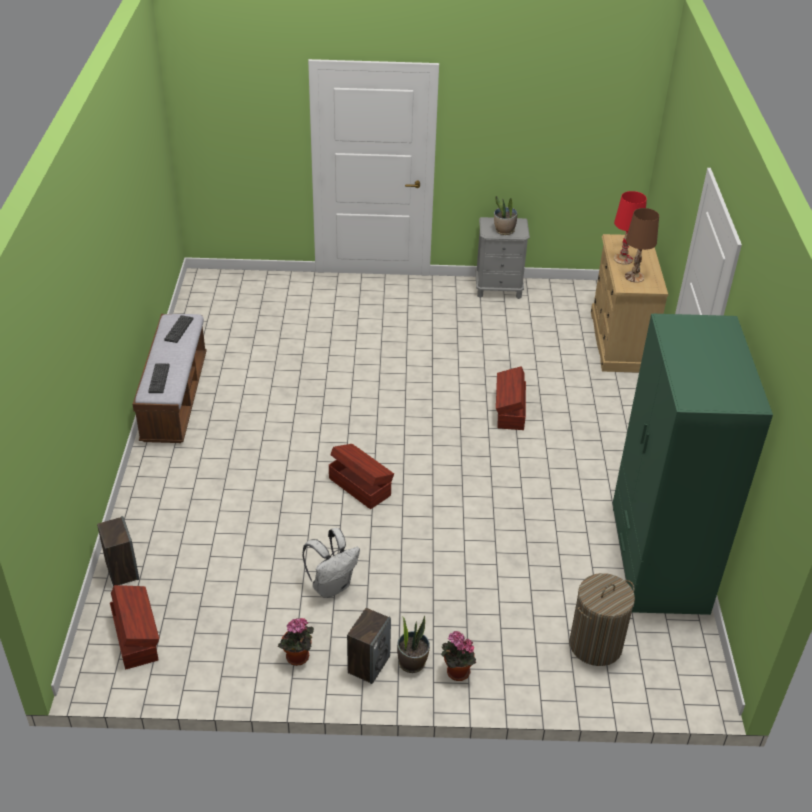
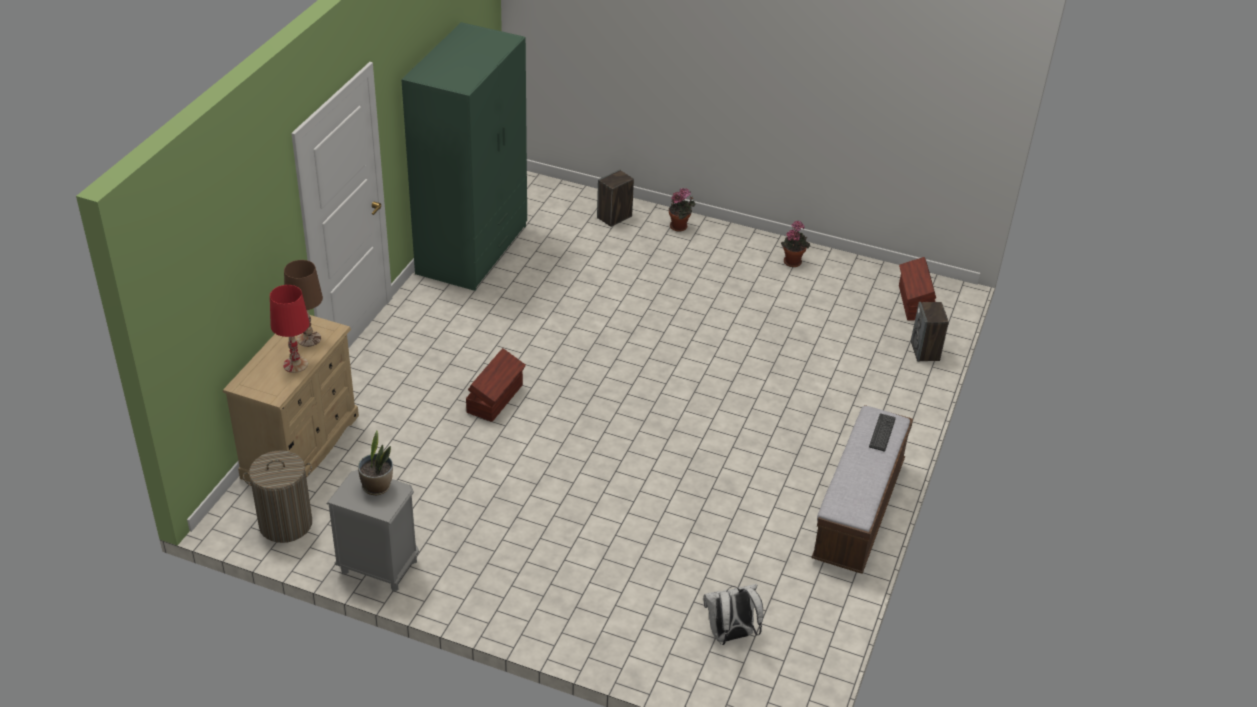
camera: 160 degrees left, 0 degrees up
(179, 329) = (851, 493): keyboard -> none
(332, 586) = (749, 297): white backpack -> white backpack (730, 635)
(360, 486) = (690, 366): brown storage box -> none
(368, 664) = (741, 246): speaker -> speaker (614, 217)
(412, 662) = (708, 239): potted plant -> none
(595, 645) = (569, 216): laundry basket -> laundry basket (286, 524)

